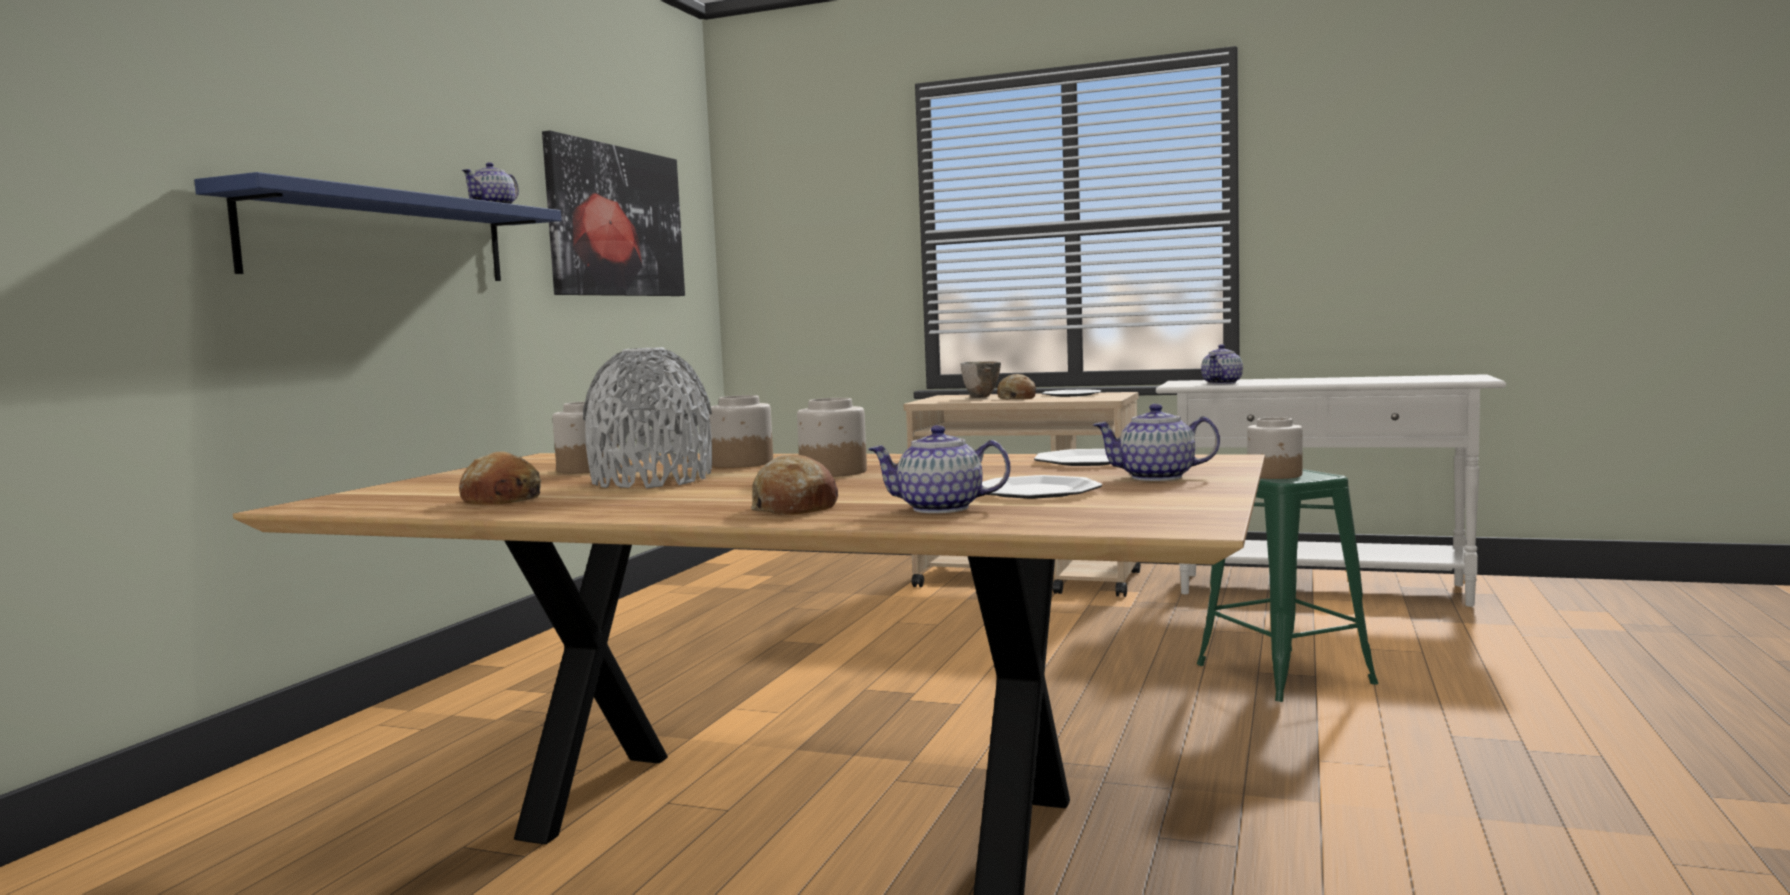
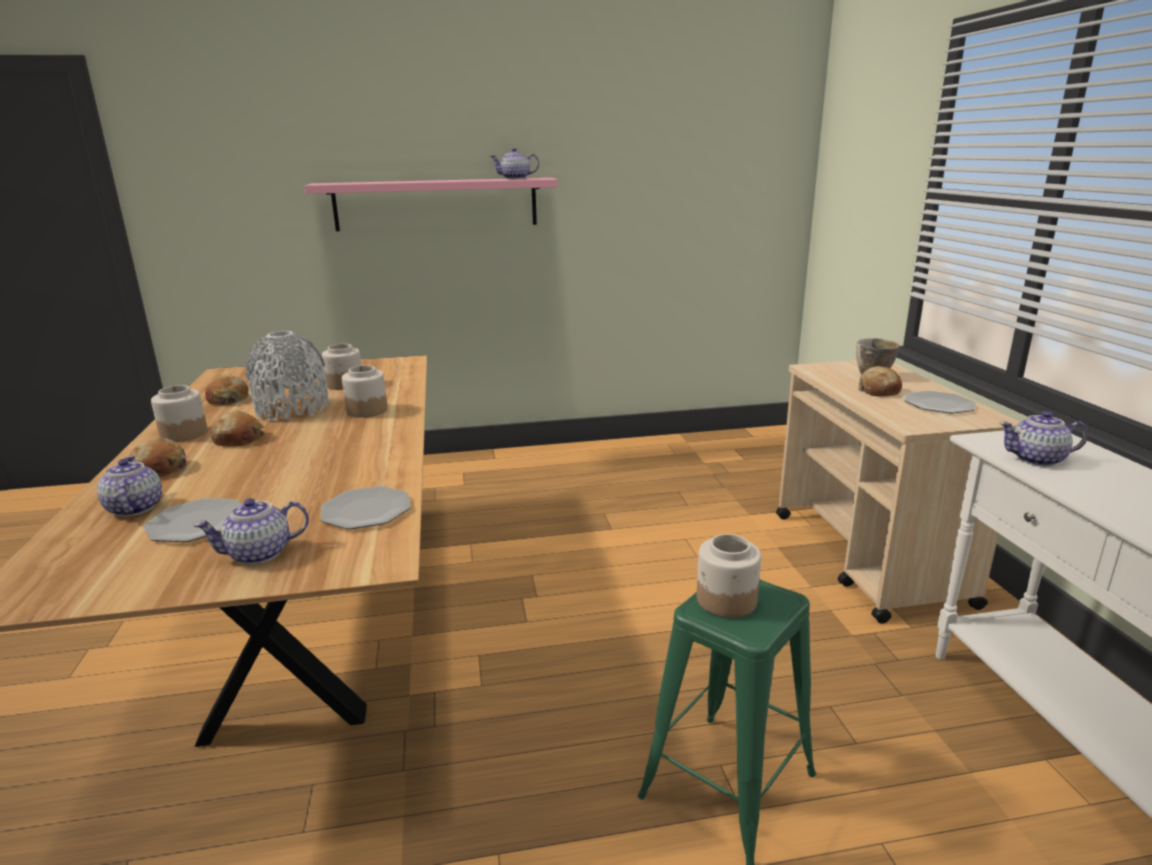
camera: 60 degrees right, 15 degrees up
(381, 238) = (436, 204): blue shelf -> pink shelf
(616, 221) = (672, 171): picture -> none
(737, 490) = (239, 439): none -> bread
(832, 472) = (317, 443): jar -> jar (184, 434)
(1157, 477) = (260, 553): teapot -> teapot turned 90 degrees counterclockwise

